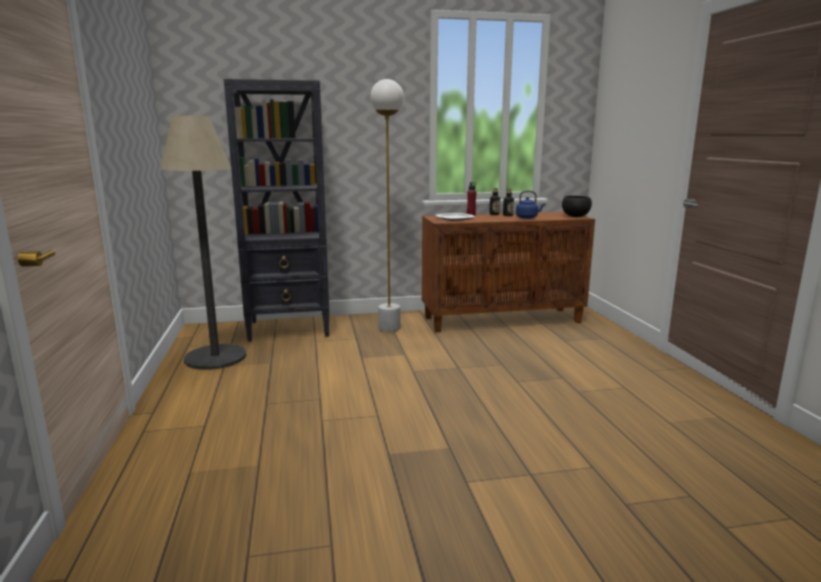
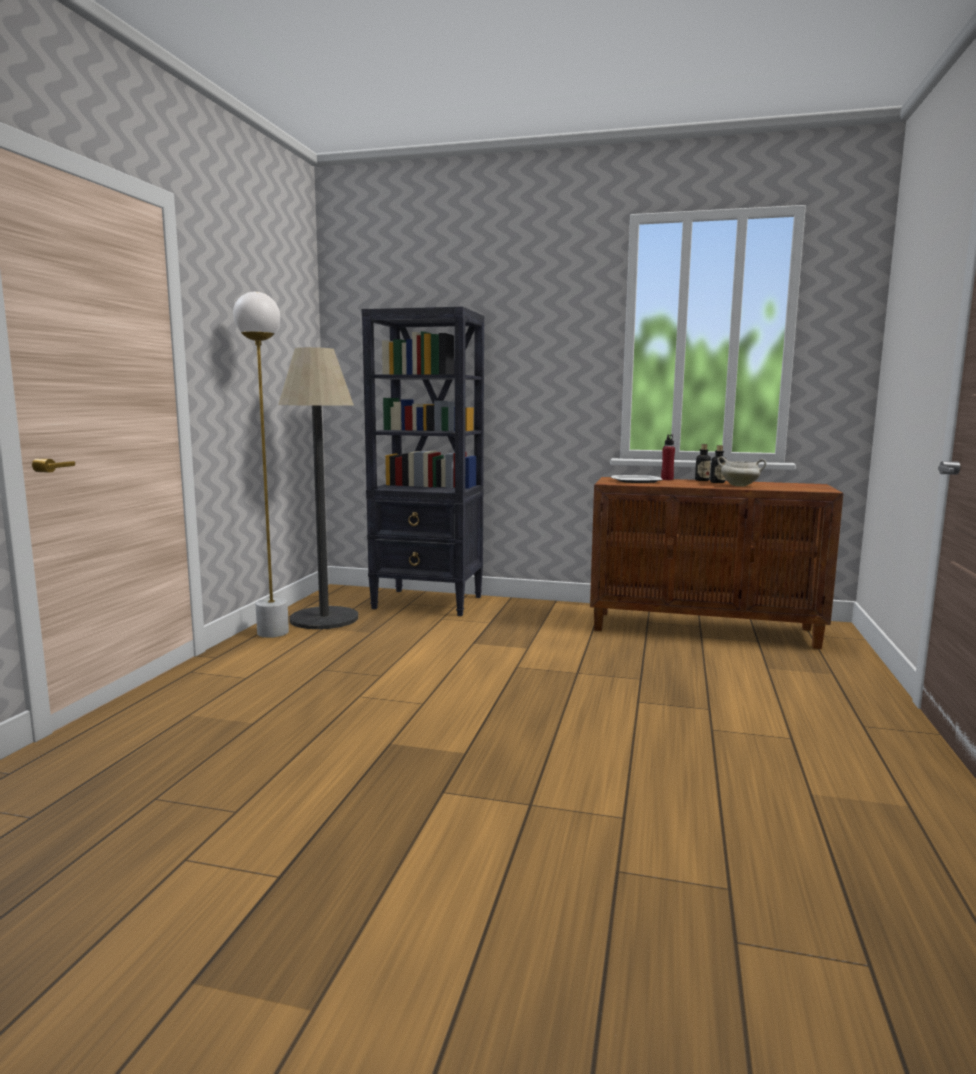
camera: 25 degrees right, 5 degrees down
(389, 328) = (542, 618): white floor lamp -> white floor lamp (273, 633)
(528, 217) = (740, 486): blue kettle -> white cooking pot
(575, 216) = (818, 489): black bowl -> none

